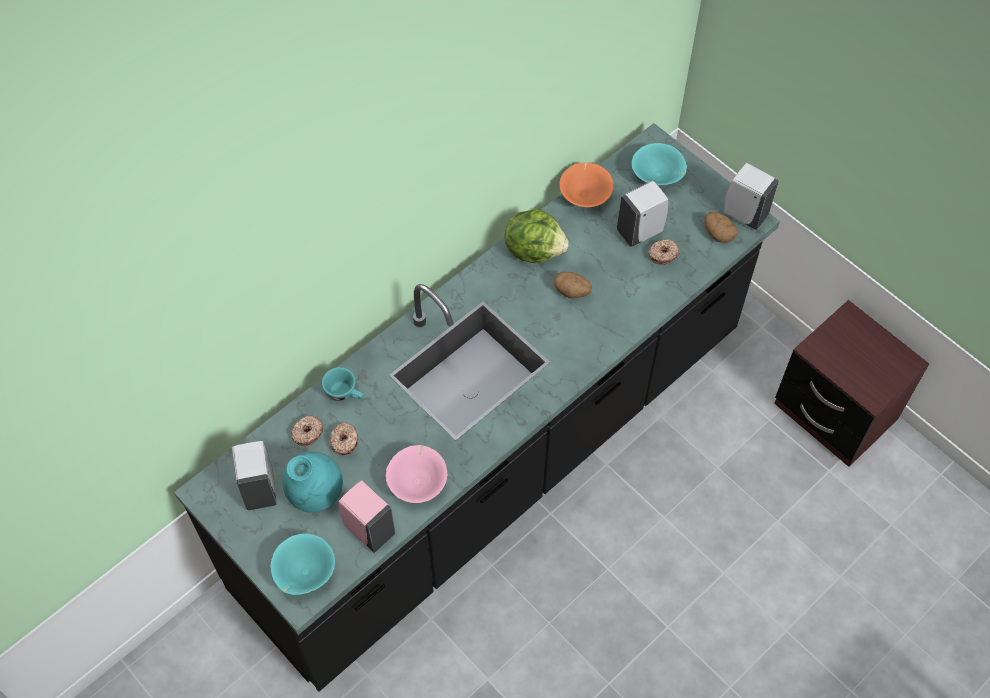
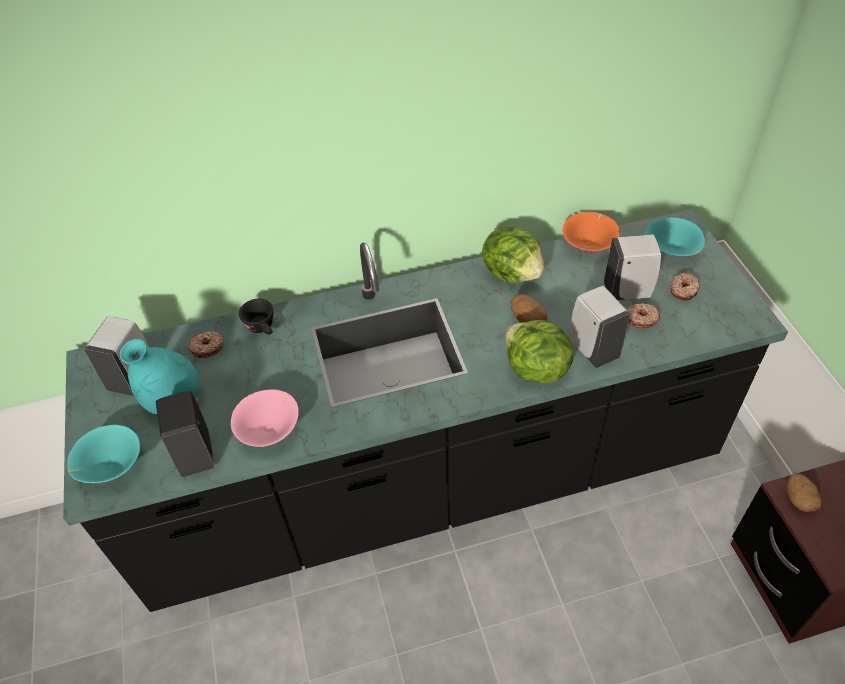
camera: 30 degrees right, 10 degrees down
(345, 393) = (263, 328): turquoise cup -> black cup
(345, 441) = (233, 367): donut -> donut (684, 290)
(368, 529) = (195, 453): pink soap dispenser -> black soap dispenser
(602, 336) = (535, 369): none -> lettuce
(718, 234) = (711, 320): potato -> potato (799, 499)
(743, 214) = (748, 312): white soap dispenser -> white soap dispenser (592, 348)

